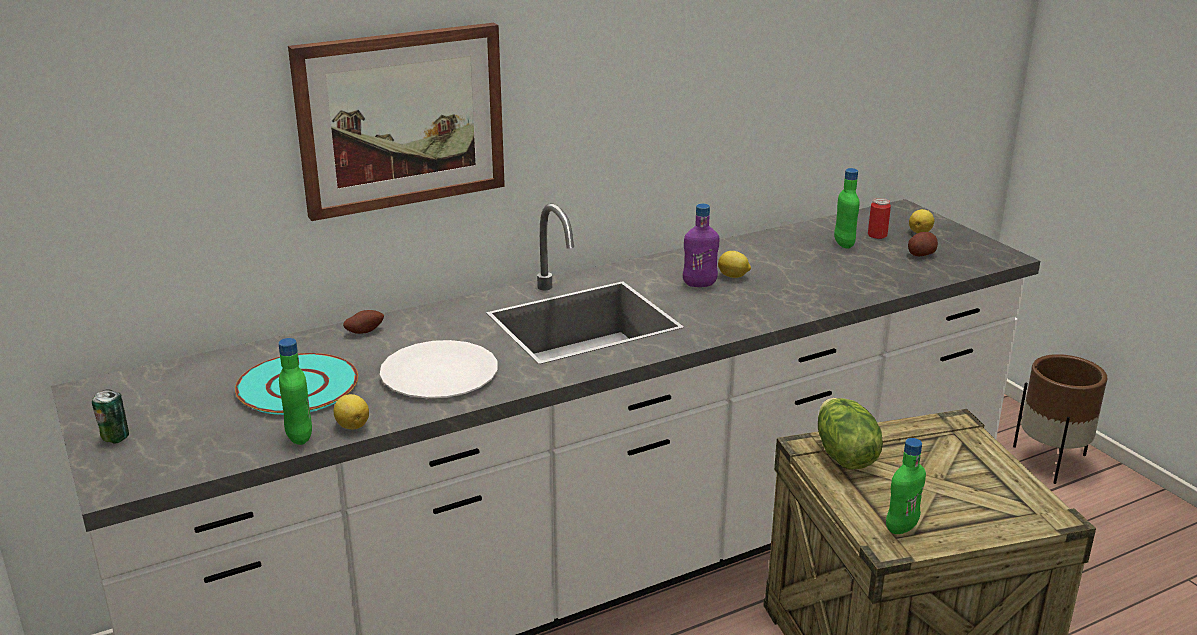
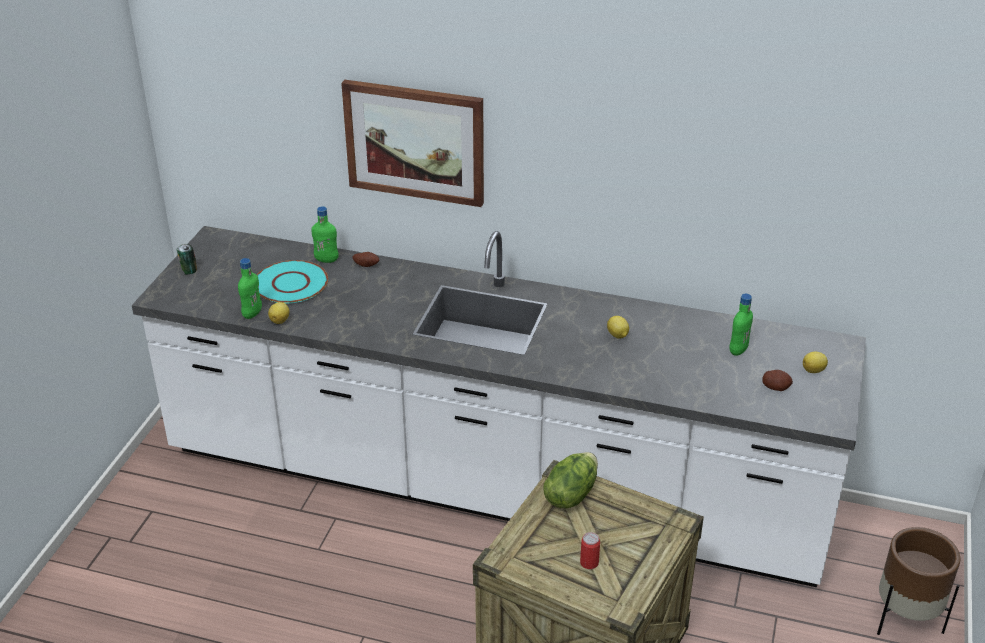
camera: 45 degrees right, 10 degrees up
(440, 373) = (360, 312): white plate -> none
(699, 284) = (586, 330): purple bottle -> none
(877, 235) = (776, 356): can -> can (589, 563)
(901, 527) = (524, 553): green bottle -> green bottle (326, 260)

